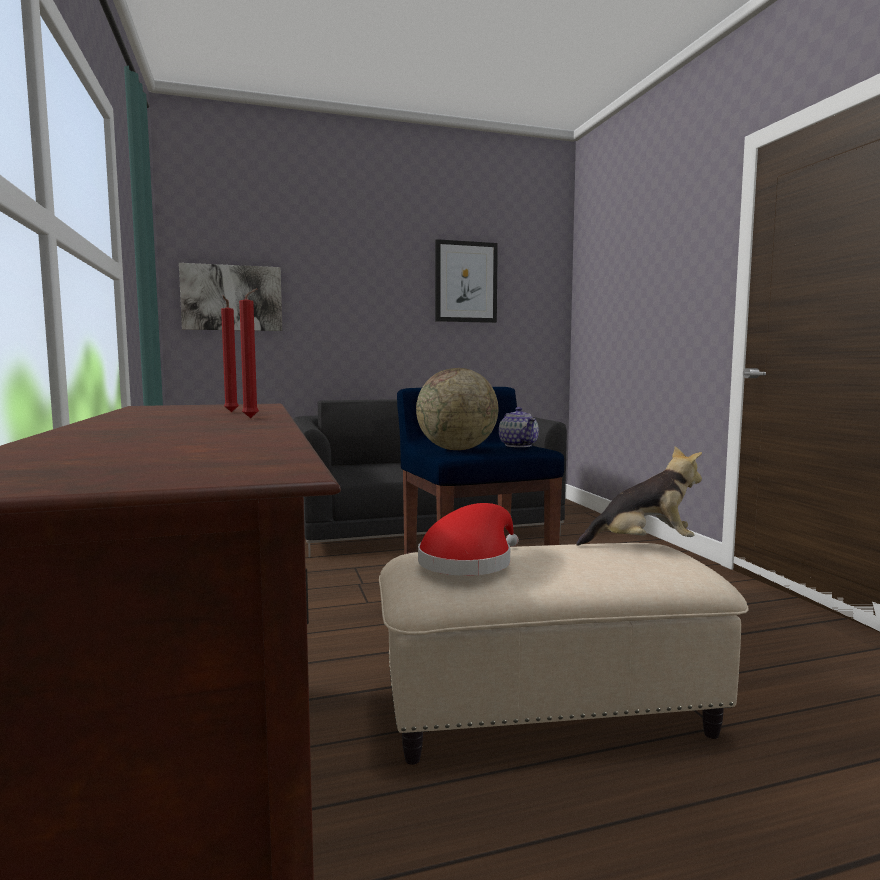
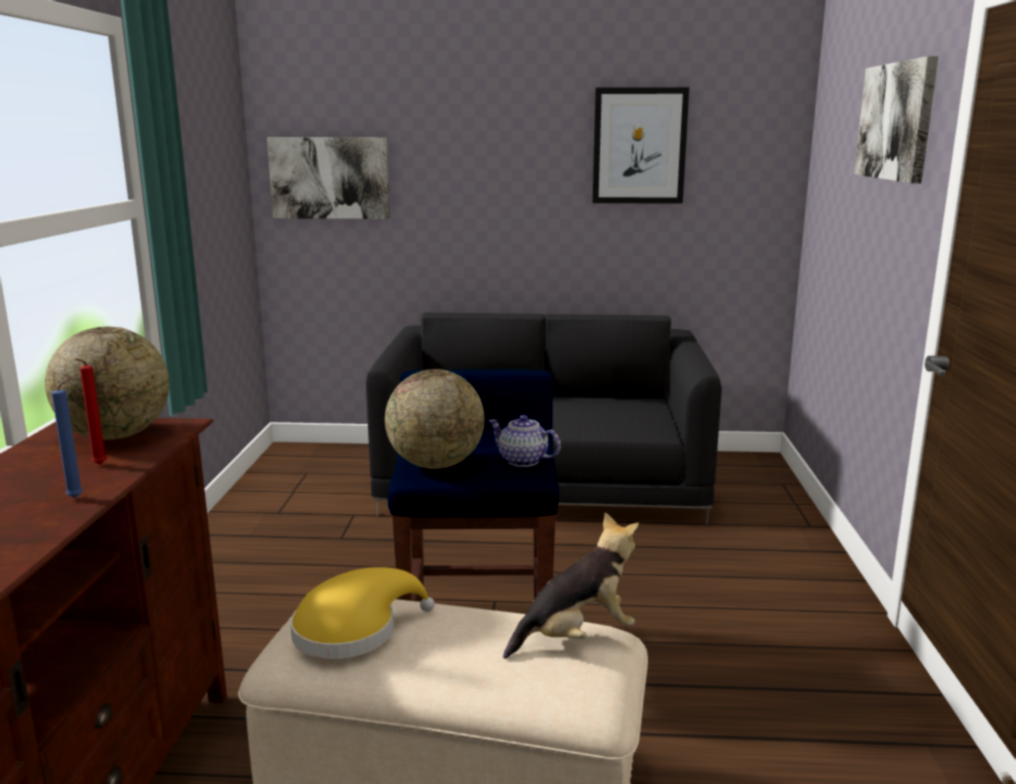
camera: 20 degrees right, 10 degrees up
(210, 407) = (116, 436): none -> globe
(253, 418) = (78, 497): red candle -> blue candle
(469, 561) = (353, 630): red hat -> yellow hat
(518, 445) = (523, 461): teapot -> teapot turned 120 degrees clockwise
(643, 544) = (576, 636): plush toy -> plush toy turned 45 degrees counterclockwise
(670, 241) = (896, 121): none -> picture

